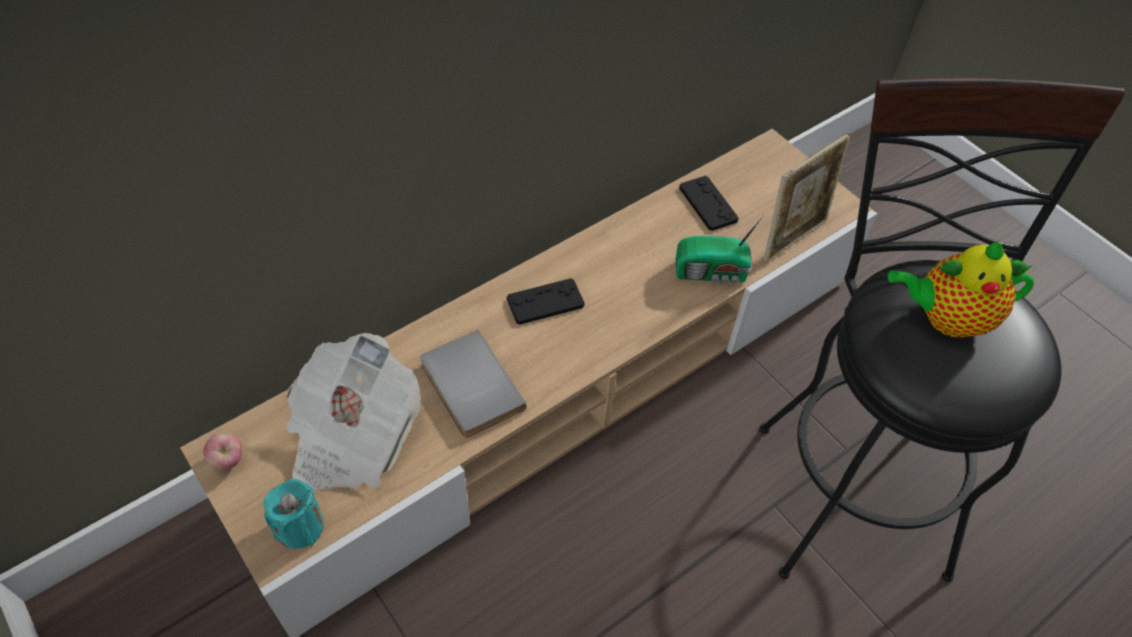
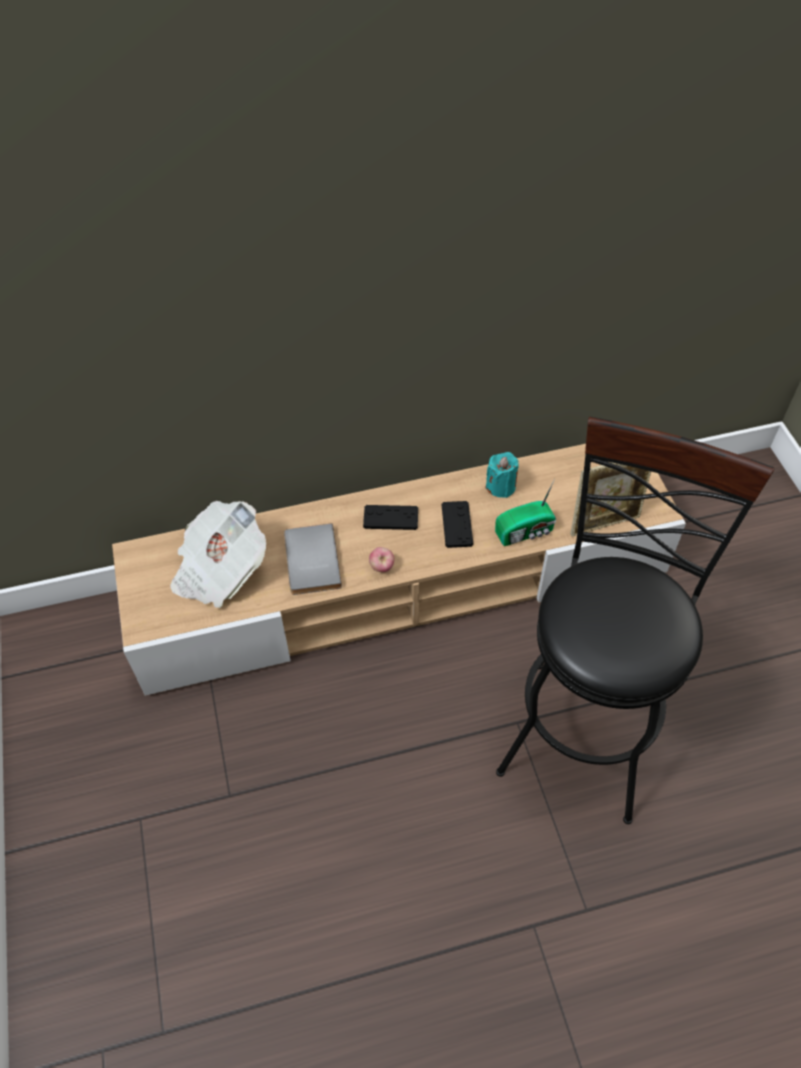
camera: 25 degrees right, 0 degrees up
(228, 460) = (137, 561): apple -> apple (382, 567)
(300, 526) = (162, 617): turquoise candle -> turquoise candle (501, 486)
(708, 204) = (550, 479): black game controller -> black game controller (457, 525)
(712, 273) = (526, 532): radio -> radio turned 45 degrees counterclockwise
(946, 318) = (618, 604): teapot -> none

